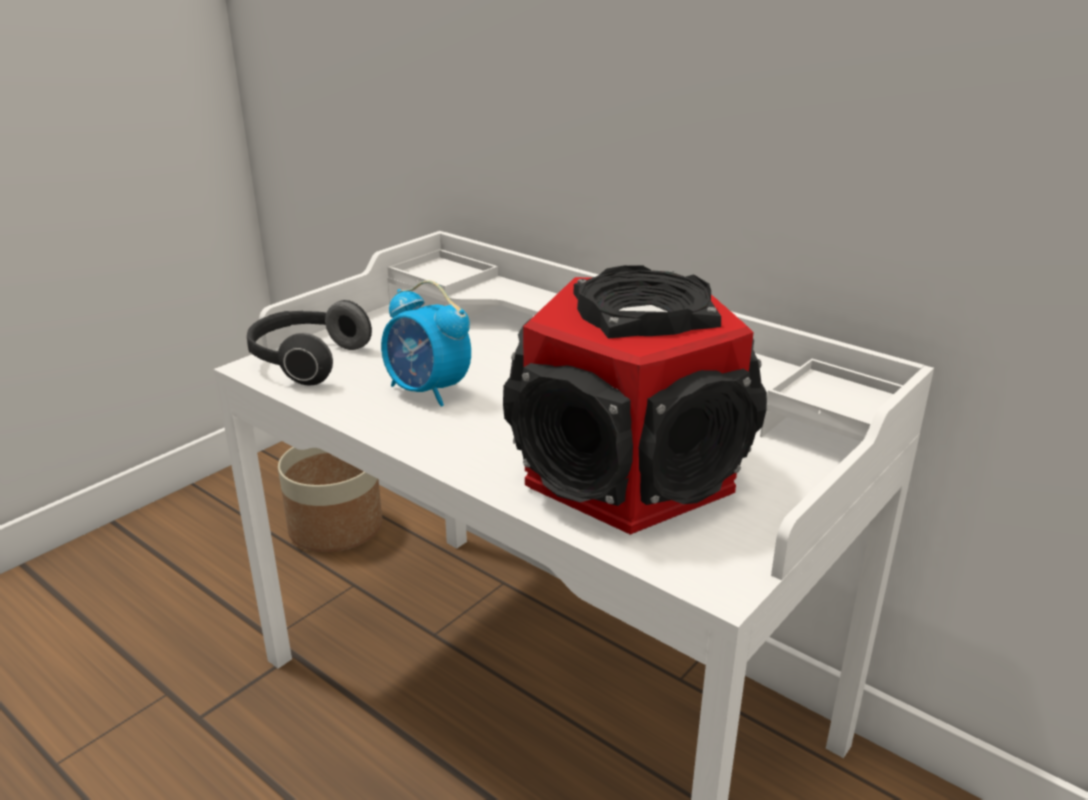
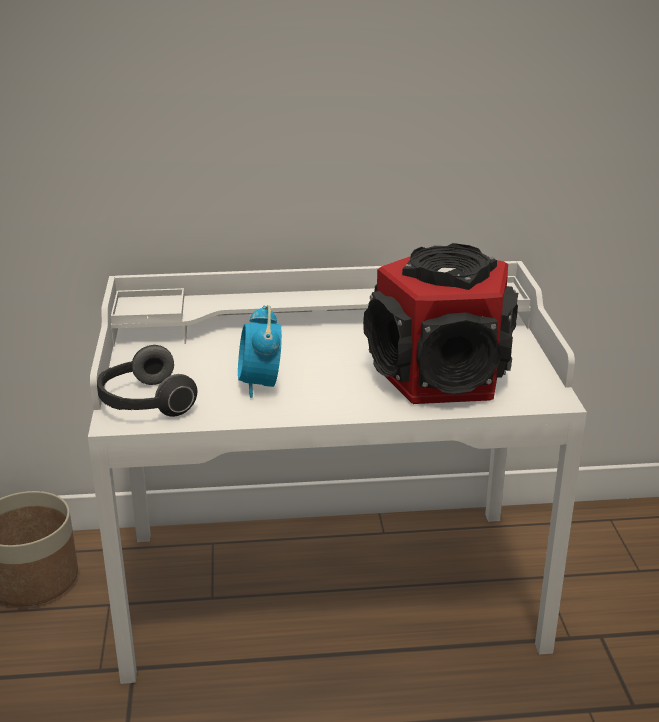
camera: 45 degrees left, 0 degrees up
(427, 391) = (260, 385): alarm clock -> alarm clock turned 90 degrees clockwise

